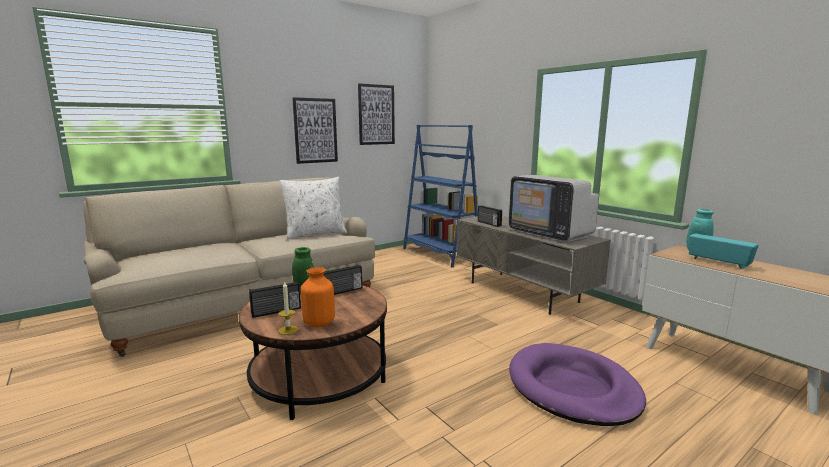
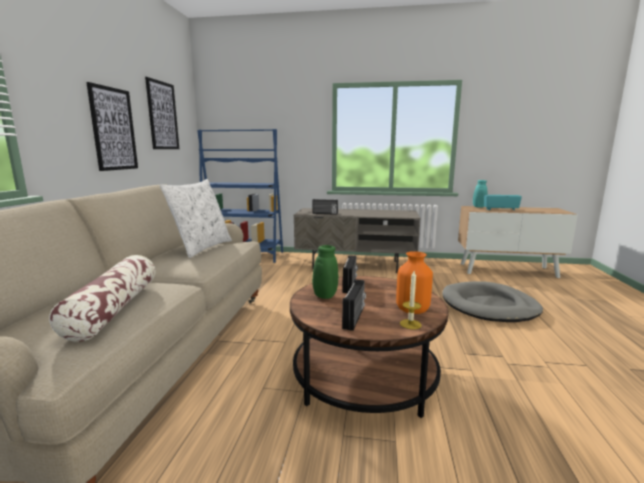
camera: 45 degrees left, 0 degrees up
(183, 258) = (114, 308): none -> pillow
(550, 233) = (379, 212): television -> none
(572, 388) = (489, 306): purple dog bed -> grey dog bed

